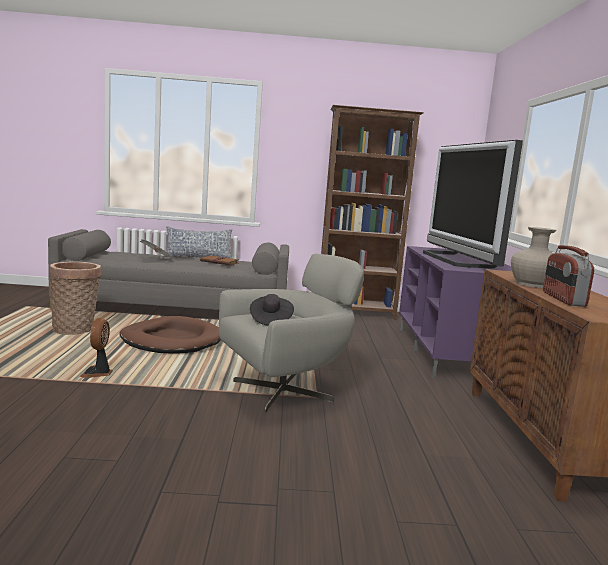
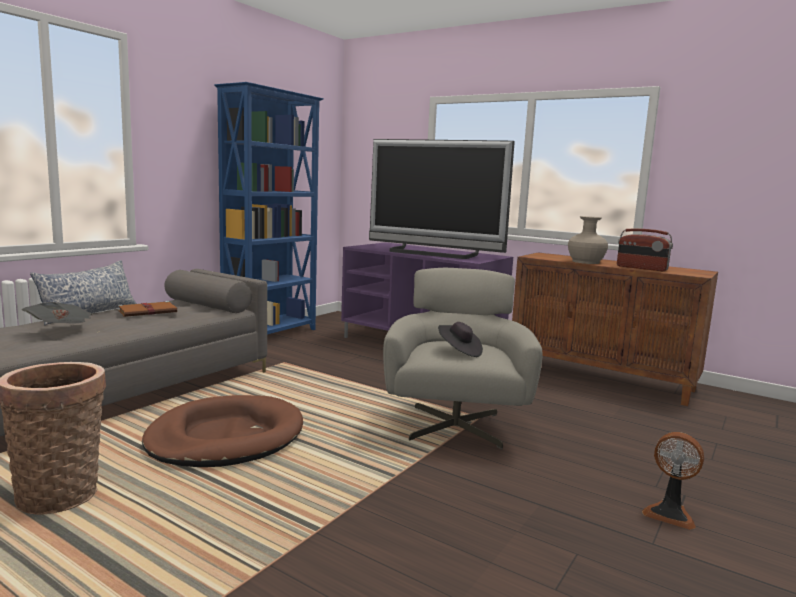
camera: 55 degrees left, 0 degrees up
(97, 373) = (294, 514): fan -> fan (670, 514)
(356, 313) = (271, 334): brown bookcase -> blue bookcase

